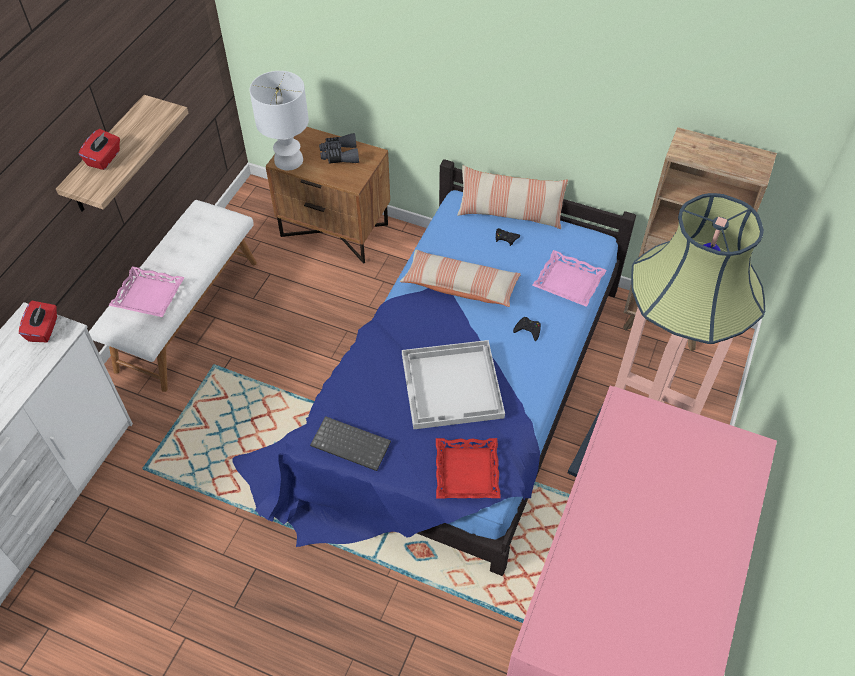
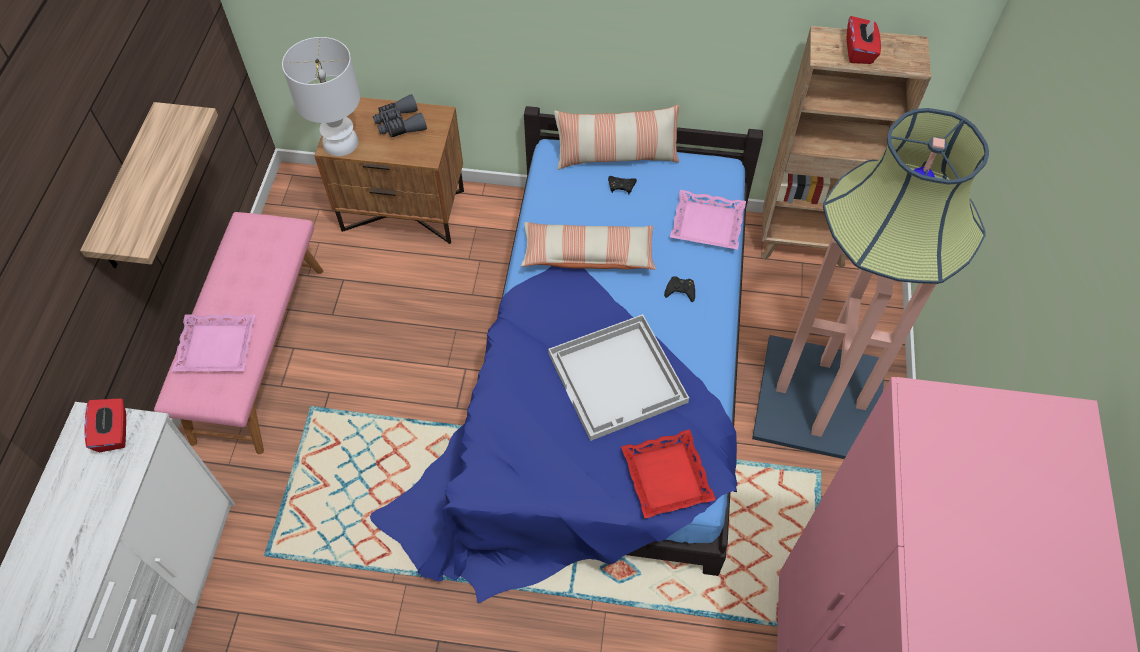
camera: 15 degrees left, 5 degrees up
(104, 158) = (131, 197): red tissue box -> red tissue box (859, 51)
(187, 314) = (258, 351): white bench -> pink bench
(352, 443) = (526, 475): keyboard -> none

